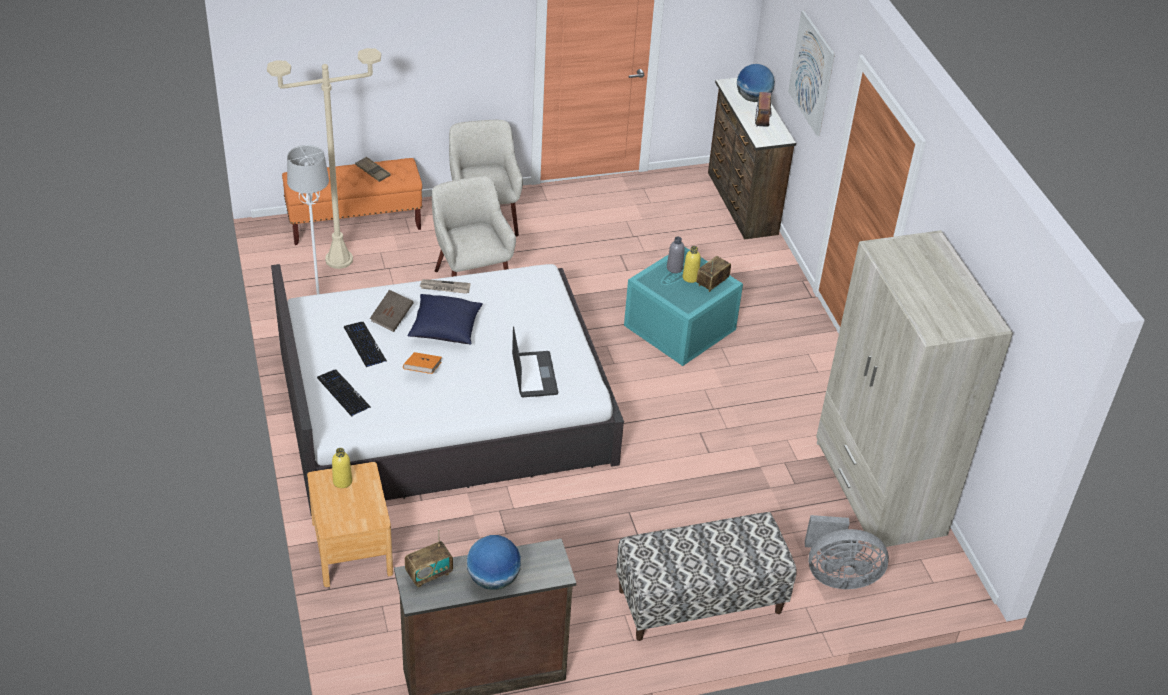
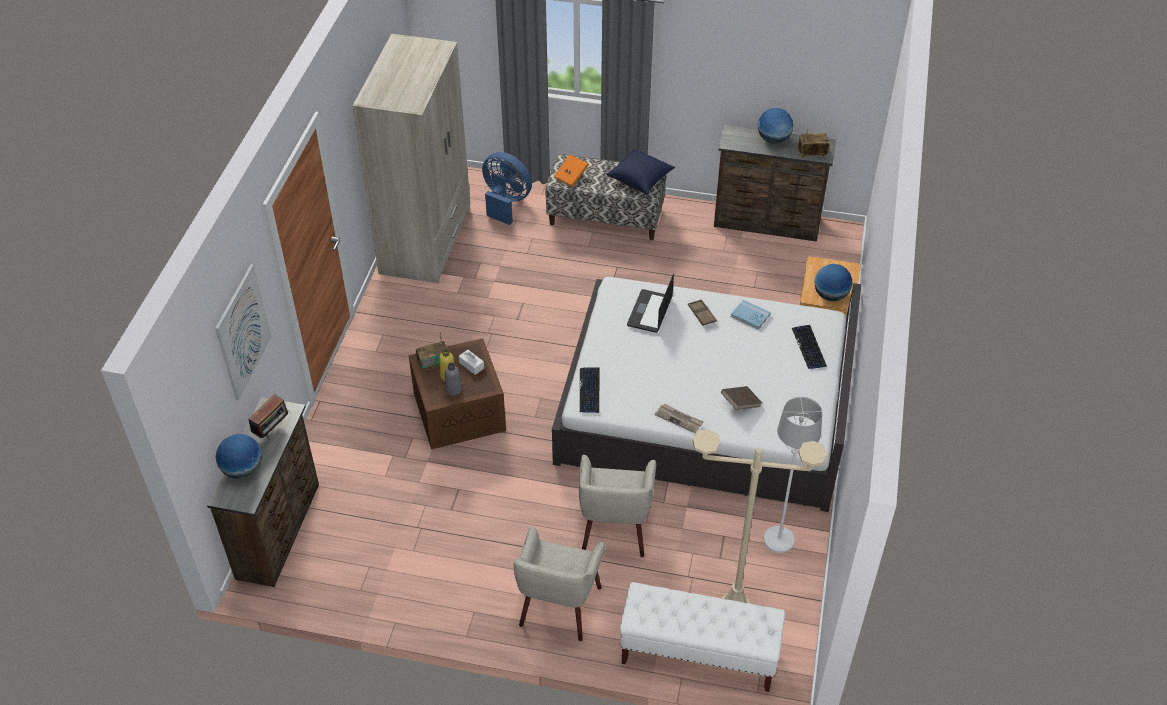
camera: 150 degrees left, 5 degrees up
(342, 481) = (830, 295): yellow bottle -> globe
(355, 223) = (698, 654): orange bench -> white bench
(364, 345) = (775, 385): keyboard -> keyboard (589, 390)
(373, 171) = (677, 616): brown tray -> brown tray (701, 314)
(422, 370) = (736, 346): orange book -> orange book (571, 177)
(423, 408) = (750, 316): none -> blue book
(445, 330) = (700, 377): blue pillow -> blue pillow (640, 179)
(677, 292) = (471, 365): none -> white tissue box
(680, 328) = (460, 410): turquoise storage box -> brown storage box
(838, 576) = (505, 202): grey fan -> blue fan

